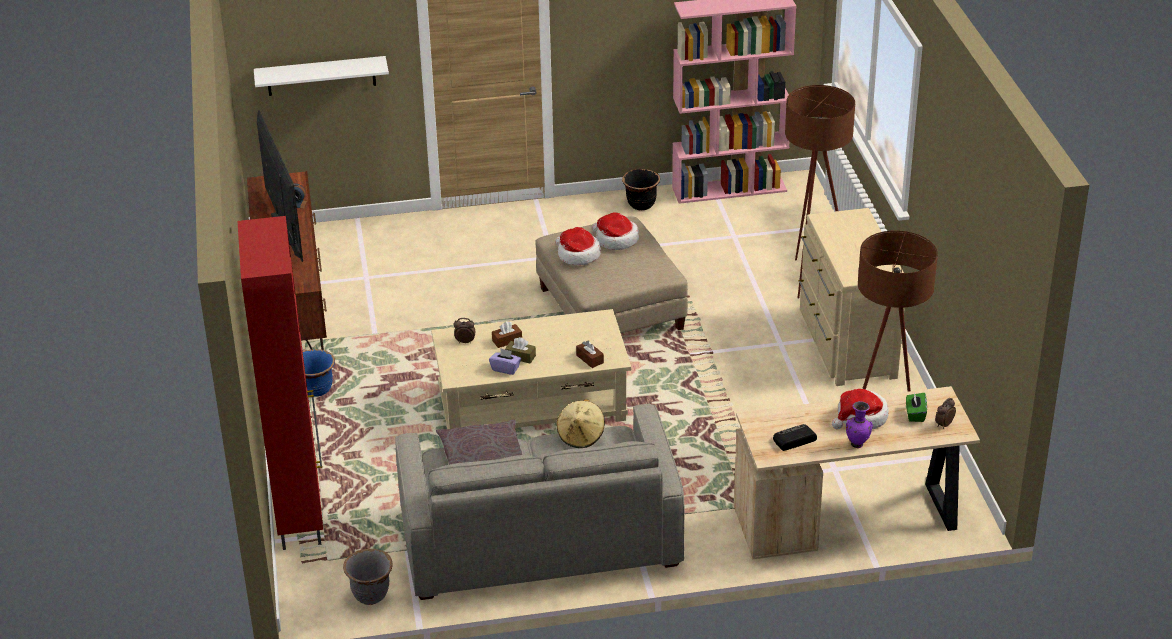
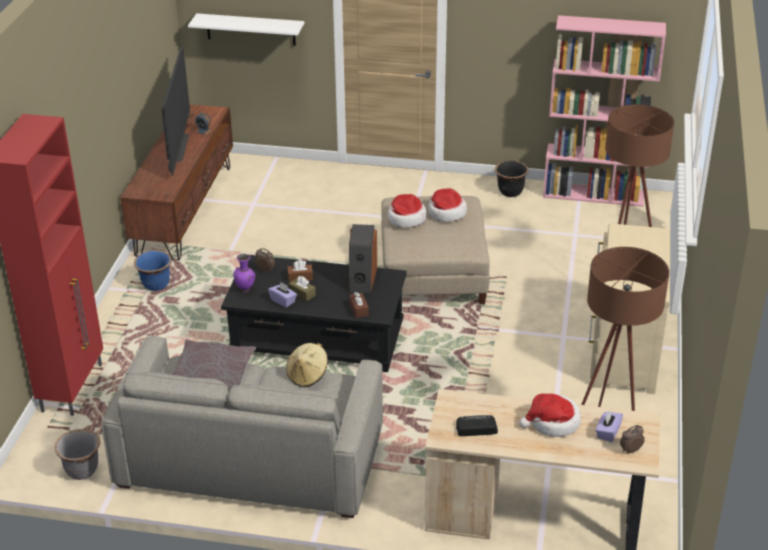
camera: 20 degrees right, 0 degrees up
(531, 404) = (317, 339): beige coffee table -> black coffee table
(573, 328) = (362, 280): none -> speaker
(857, 444) = (534, 448): purple vase -> purple vase (246, 290)
(915, 414) = (607, 432): green tissue box -> purple tissue box

